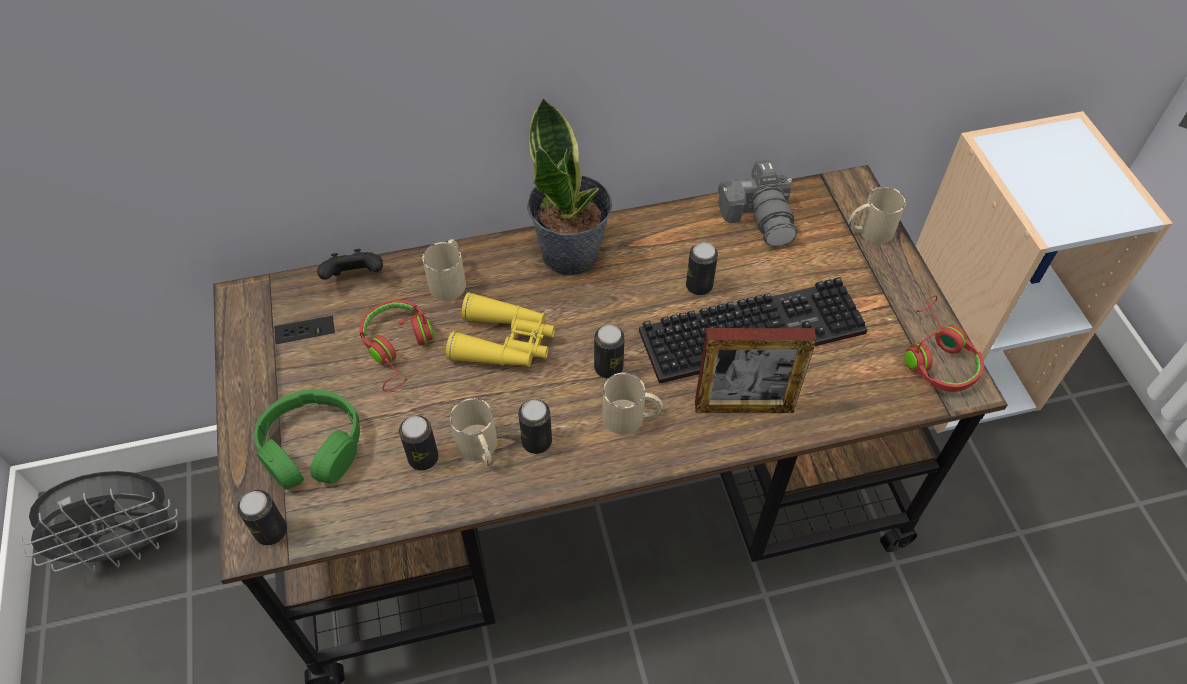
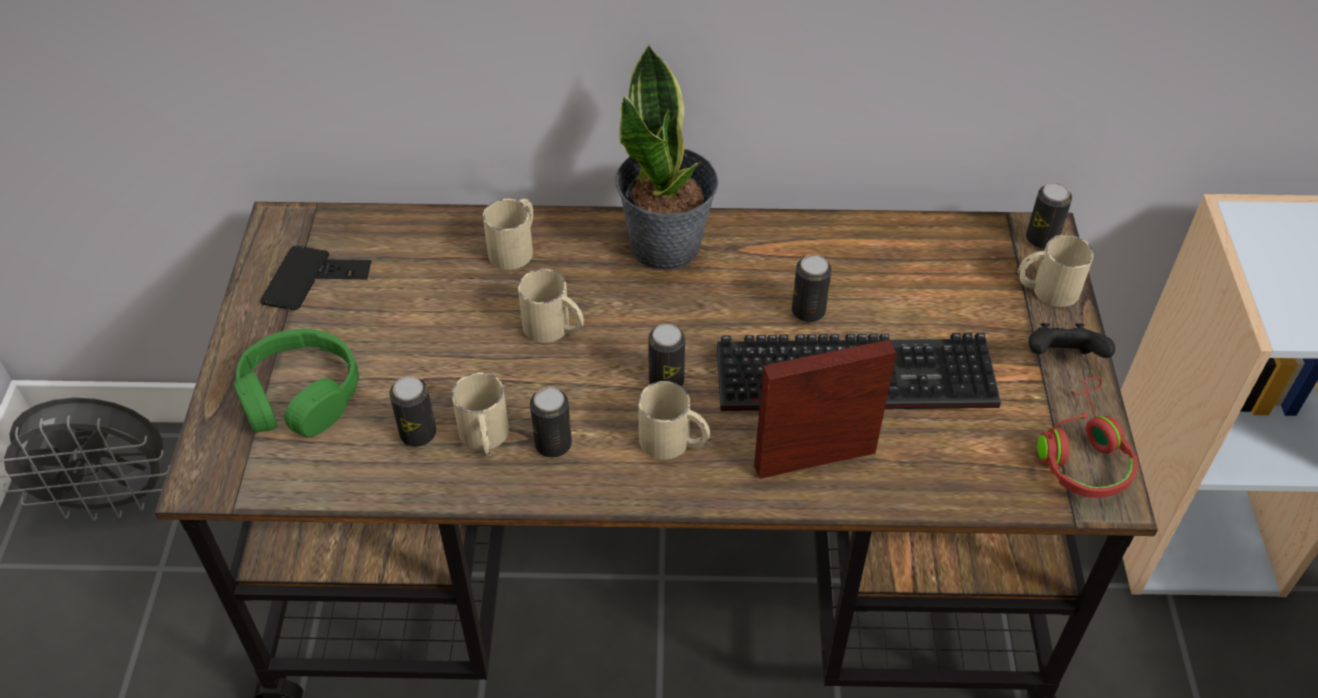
camera: 15 degrees right, 5 degrees down
(271, 531) = (225, 474): can -> can (1041, 239)
(273, 345) = (295, 279): none -> phone
(355, 277) = (410, 224): black game controller -> black game controller (1061, 359)
(398, 348) = (432, 310): red headphones -> none
(505, 342) = (554, 328): yellow binoculars -> beige mug
(743, 407) = (814, 459): picture frame -> picture frame turned 150 degrees clockwise
(760, 217) = (912, 248): camera -> none

